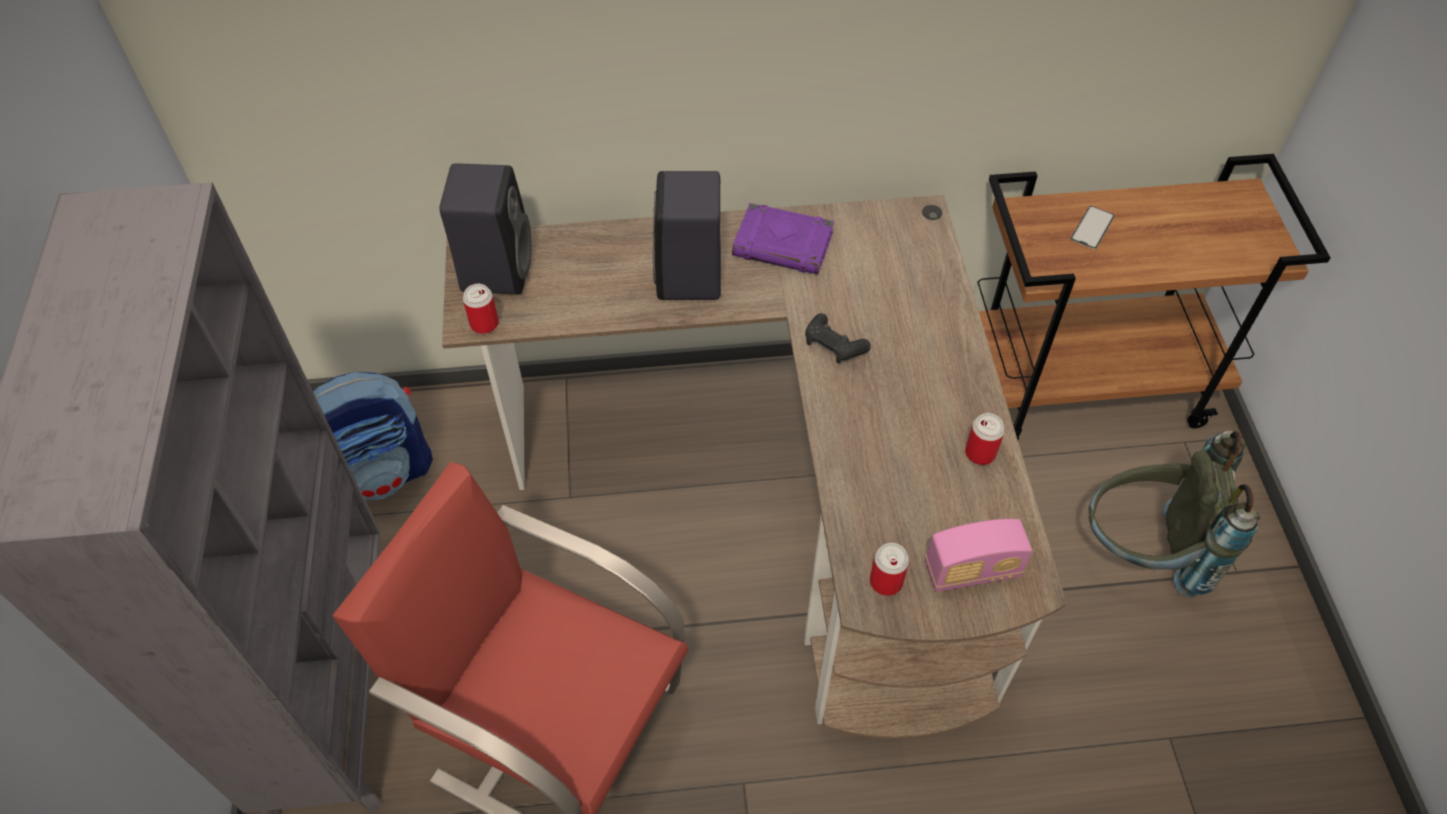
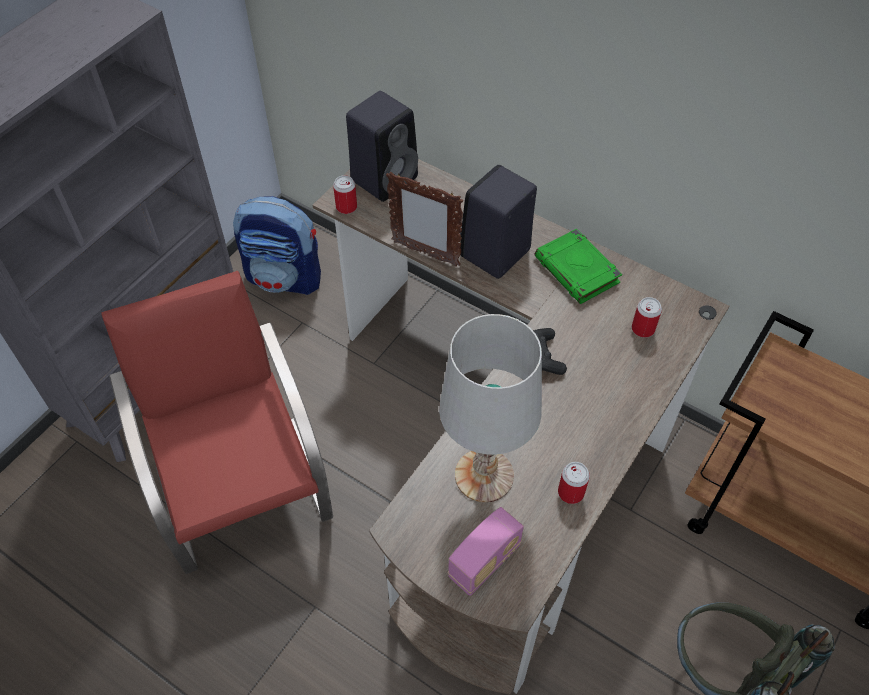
camera: 40 degrees right, 0 degrees up
(619, 320) = (425, 253): none -> picture frame
(784, 245) = (577, 271): purple book -> green book
(886, 581) = (422, 525): can -> can (643, 329)
(894, 494) = (485, 476): none -> white table lamp
(972, 571) = (484, 562): radio -> radio turned 75 degrees counterclockwise
(1092, 228) = (828, 399): phone -> none

